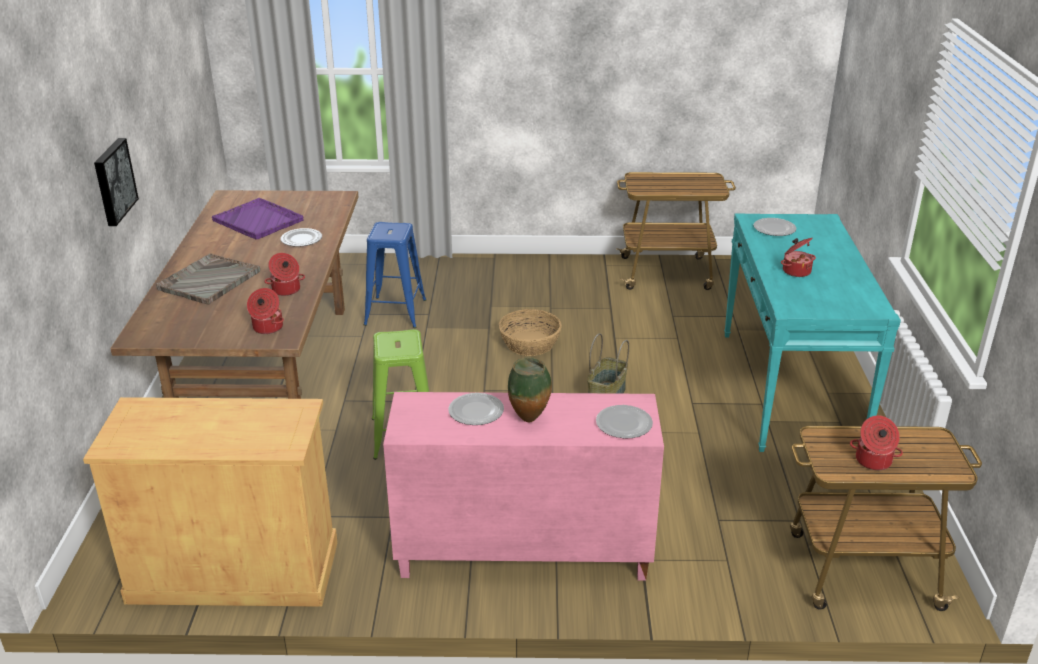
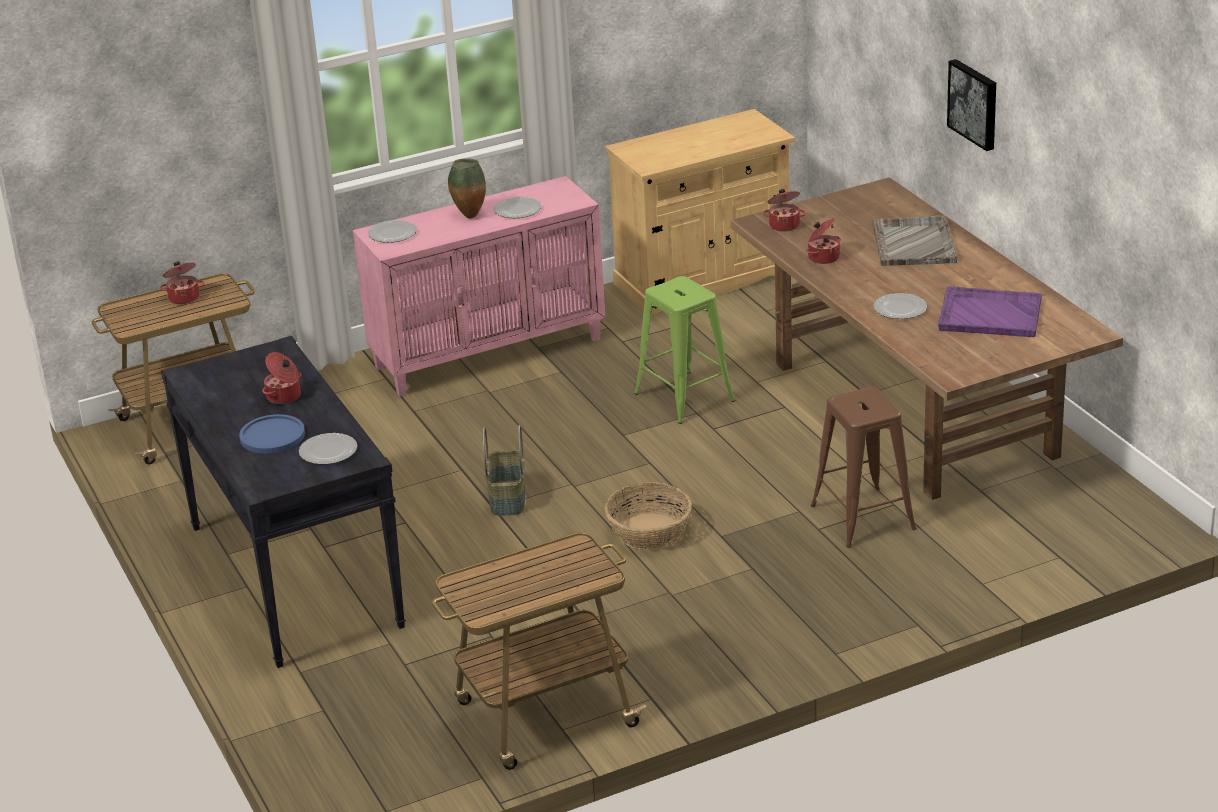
camera: 155 degrees right, 0 degrees up
(395, 312) = (863, 518): blue stool -> brown stool
(790, 389) = (294, 575): turquoise console table -> black console table
(812, 247) = (272, 436): none -> blue plate

